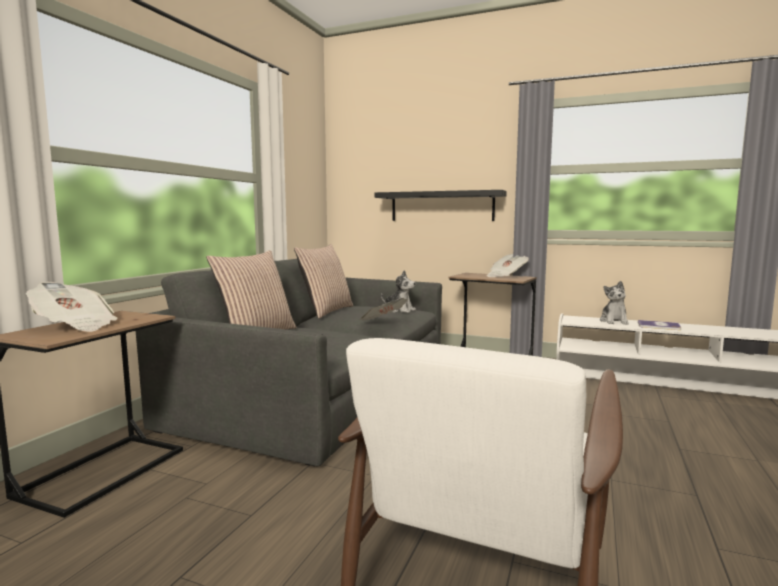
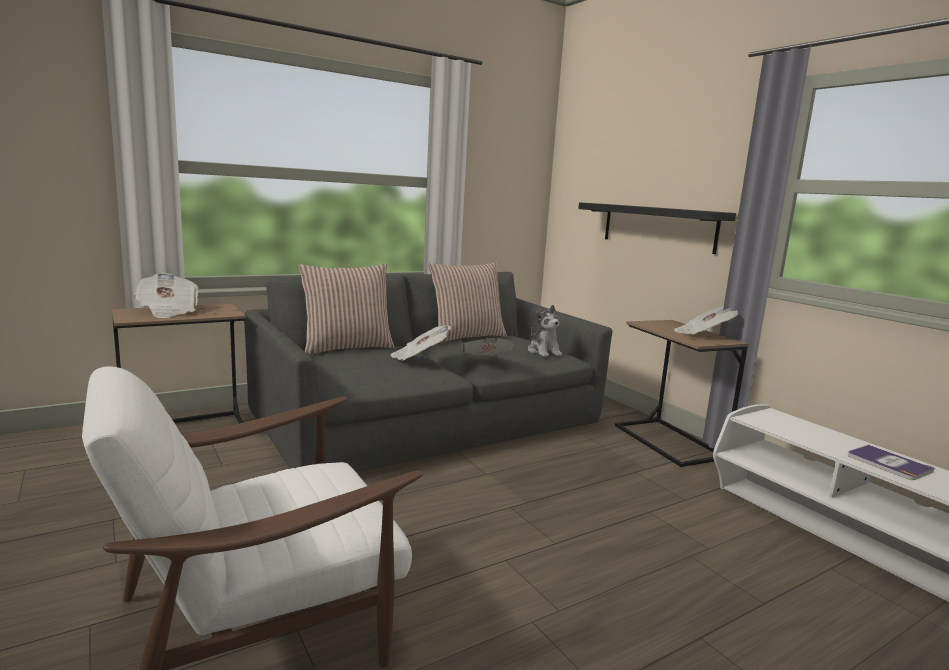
camera: 35 degrees right, 5 degrees up
(335, 329) = (419, 358): none -> newspaper
(614, 321) = (827, 436): plush toy -> none

